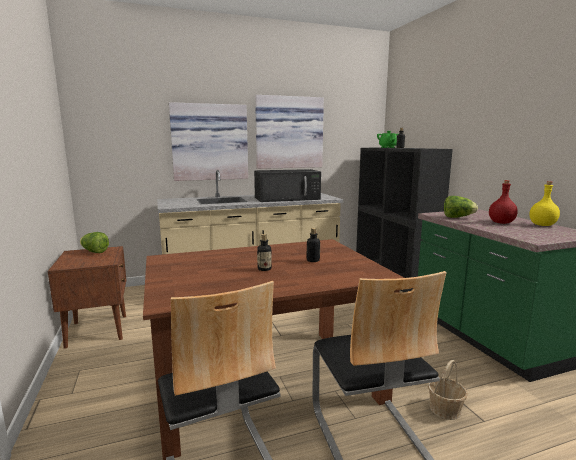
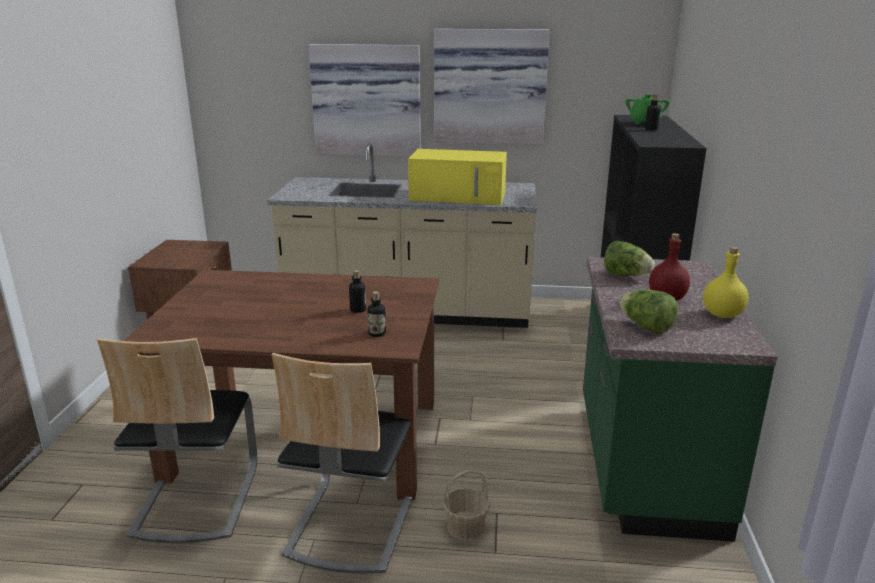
camera: 25 degrees right, 10 degrees up
(94, 252) = (192, 246): lettuce -> lettuce (646, 327)
(264, 269) = (289, 312): bottle -> bottle (377, 333)
(288, 198) = (459, 196): black microwave -> yellow microwave

